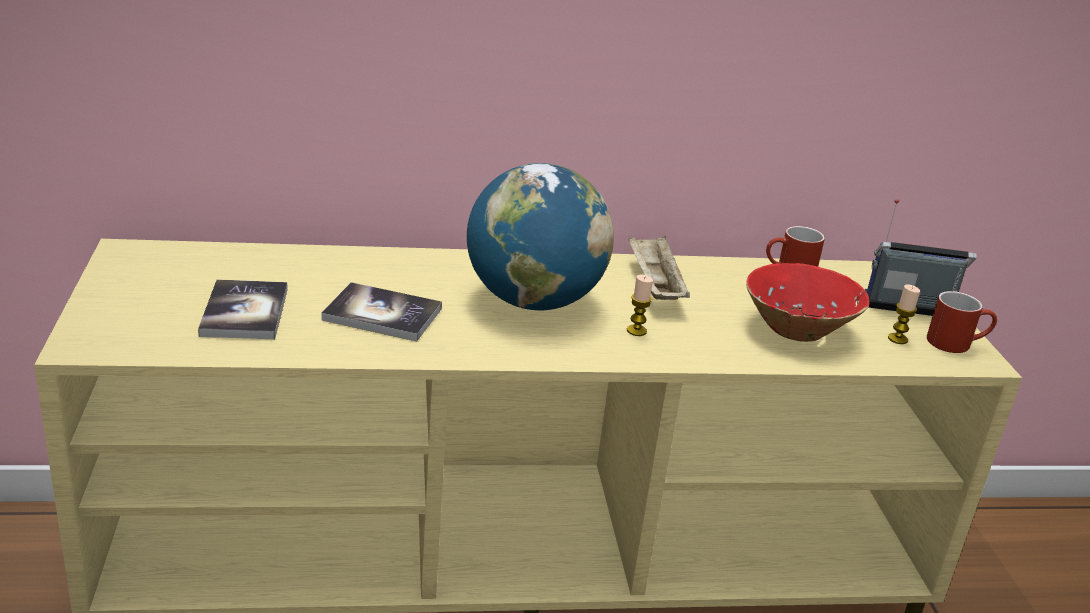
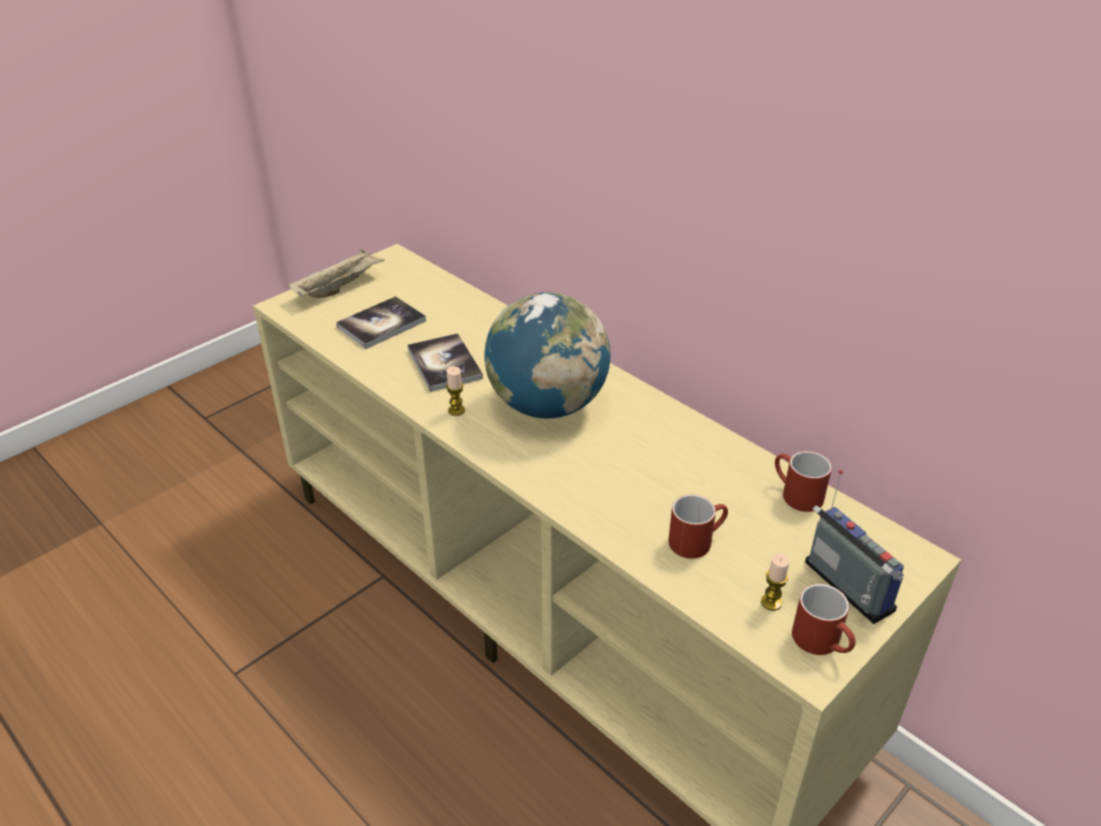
camera: 55 degrees right, 10 degrees up
(636, 331) = (572, 465): candle -> candle (456, 410)
(654, 285) = (656, 441): beige tray -> beige tray (339, 287)
(797, 330) = (696, 539): red bowl -> red mug

